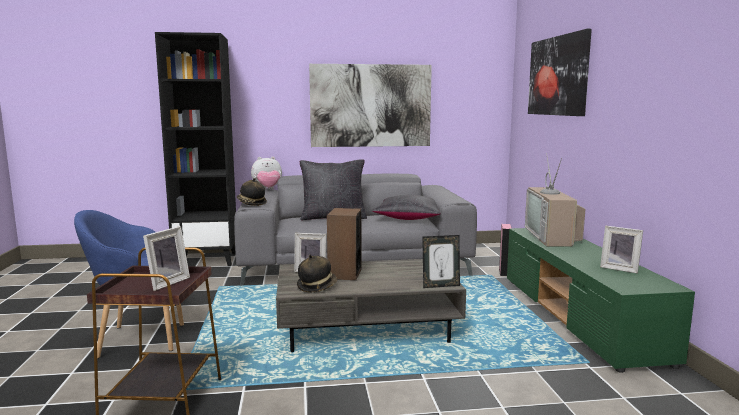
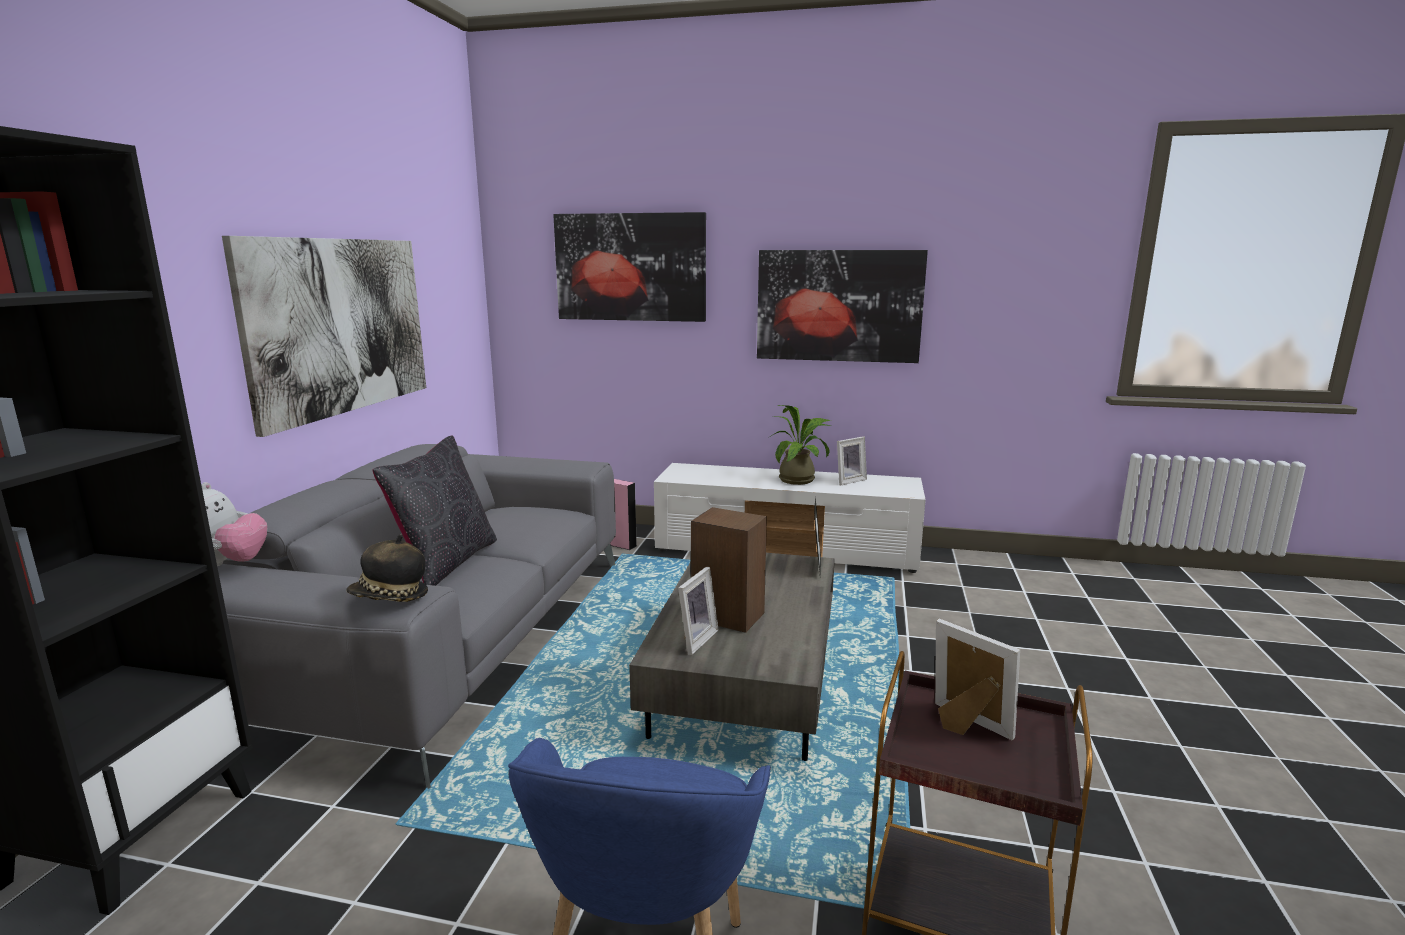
camera: 70 degrees left, 5 degrees up
(317, 286) = (778, 645): hat -> none
(409, 217) = (530, 514): black pillow -> none
(553, 237) = (715, 474): television -> none
(580, 317) = (787, 550): green tv stand -> white tv stand
(590, 256) = (801, 479): none -> potted plant
(655, 102) = (838, 306): none -> picture

